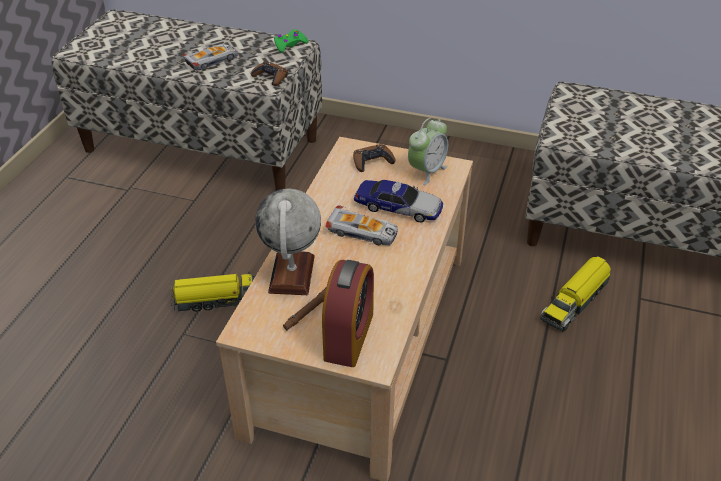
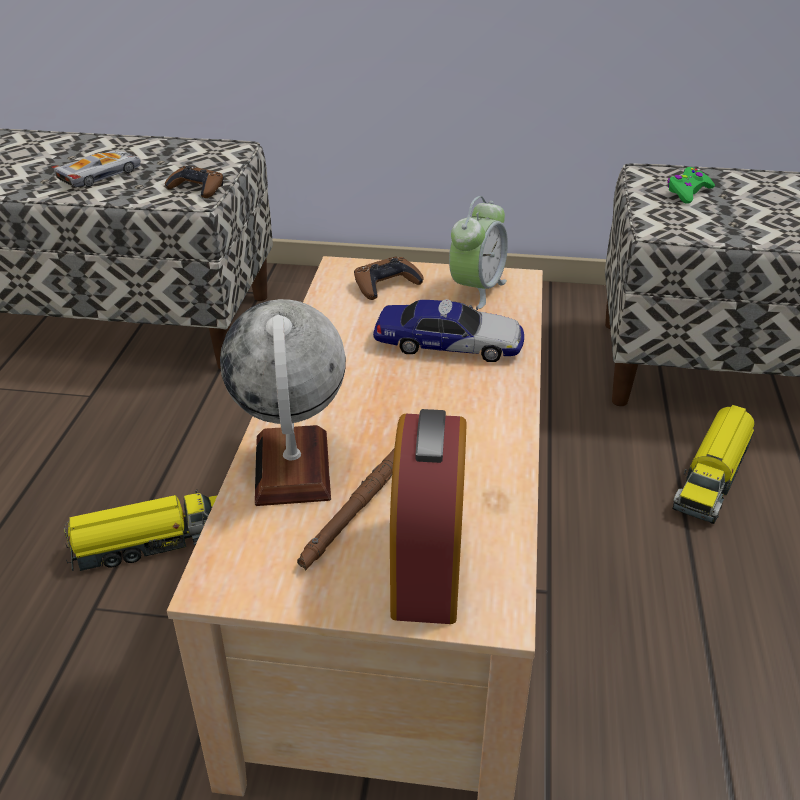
camera: 10 degrees left, 5 degrees down
(289, 45) = (219, 148): green game controller -> green game controller (687, 192)
(362, 232) = (400, 386): toy car -> none

